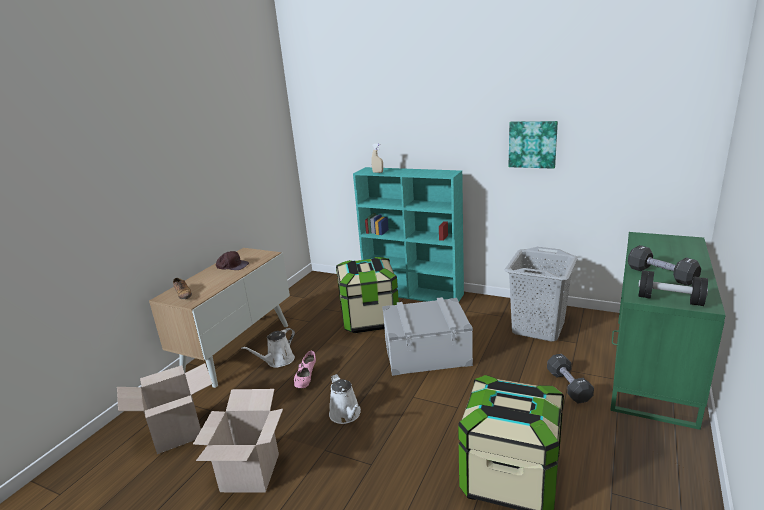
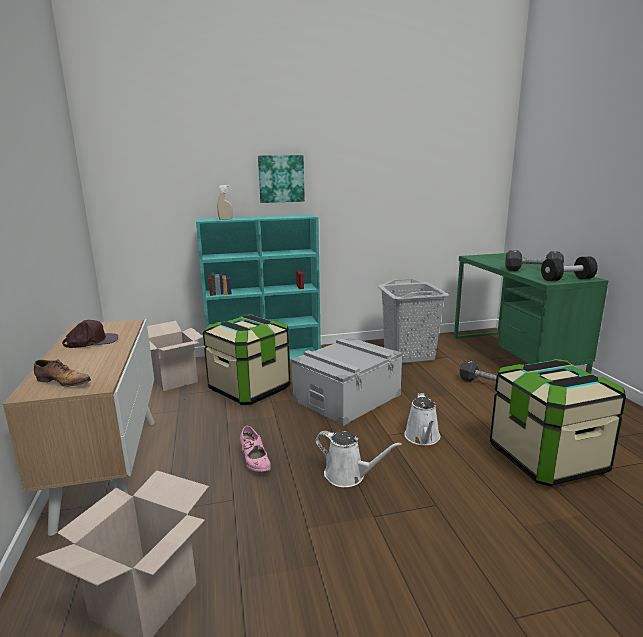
camera: 40 degrees left, 5 degrees down
(250, 473) = (323, 585): cardboard box -> cardboard box (175, 380)
(278, 361) = (191, 459): white watering can -> white watering can (423, 438)
(532, 144) = (375, 185): picture -> picture (281, 179)

